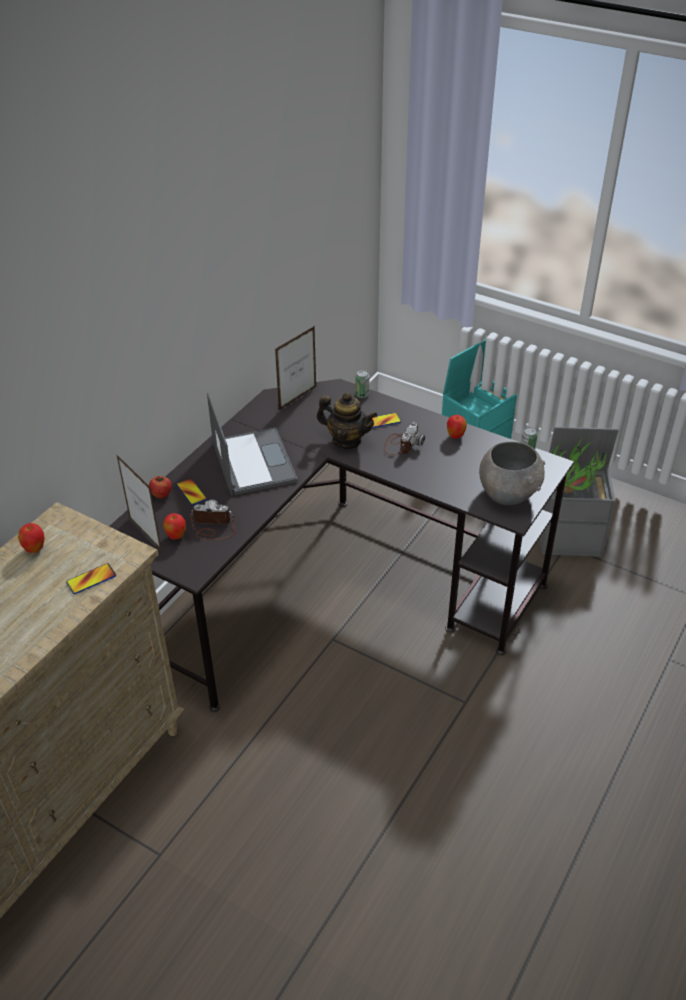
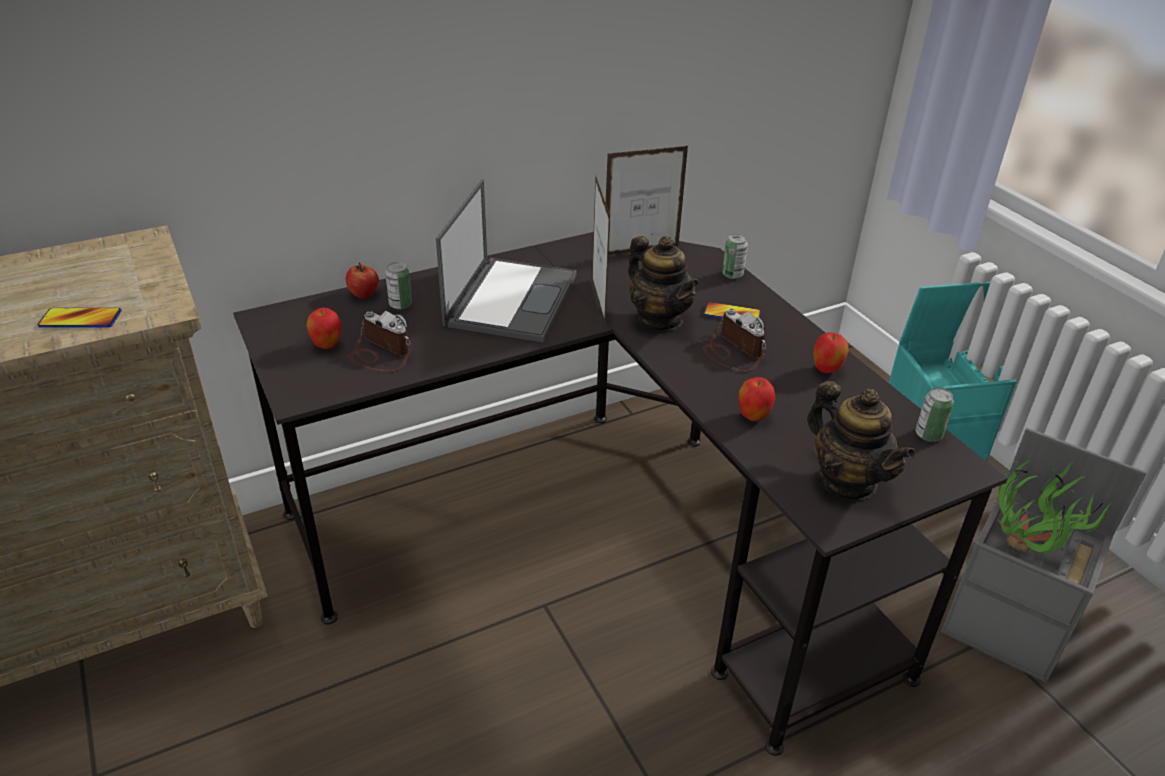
camera: 30 degrees right, 5 degrees down
(35, 549) = (74, 263): apple -> apple (753, 417)
(145, 534) = (296, 328): picture frame -> picture frame (598, 301)
(191, 492) = (400, 304): phone -> can
(401, 444) = (733, 351): camera -> camera turned 90 degrees counterclockwise
(508, 494) = (847, 481): grey bowl -> teapot

